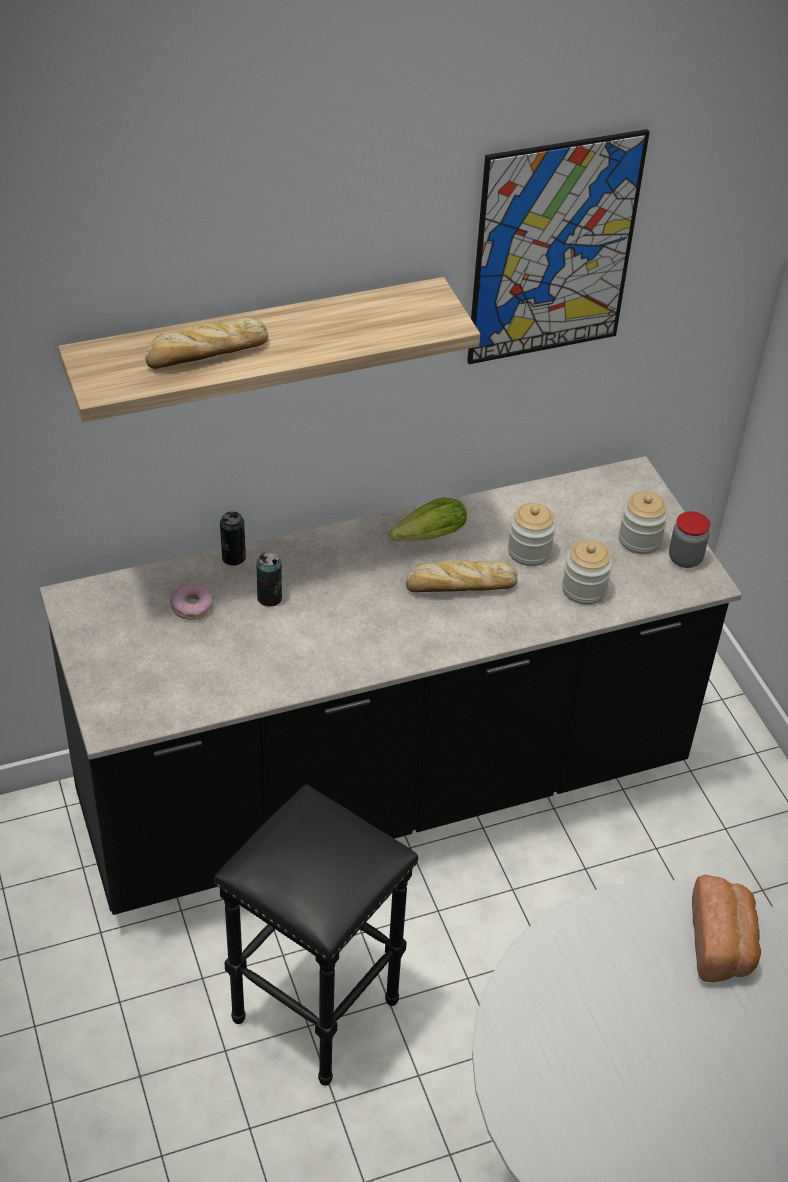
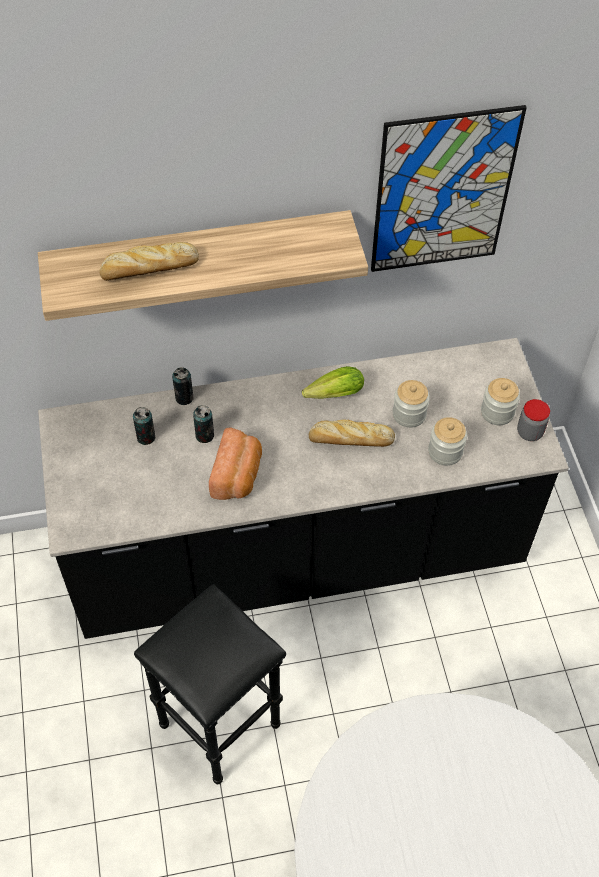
camera: 10 degrees right, 10 degrees up
(192, 607) = (146, 437): donut -> can
(722, 943) = (502, 753): bread -> bread (238, 475)

